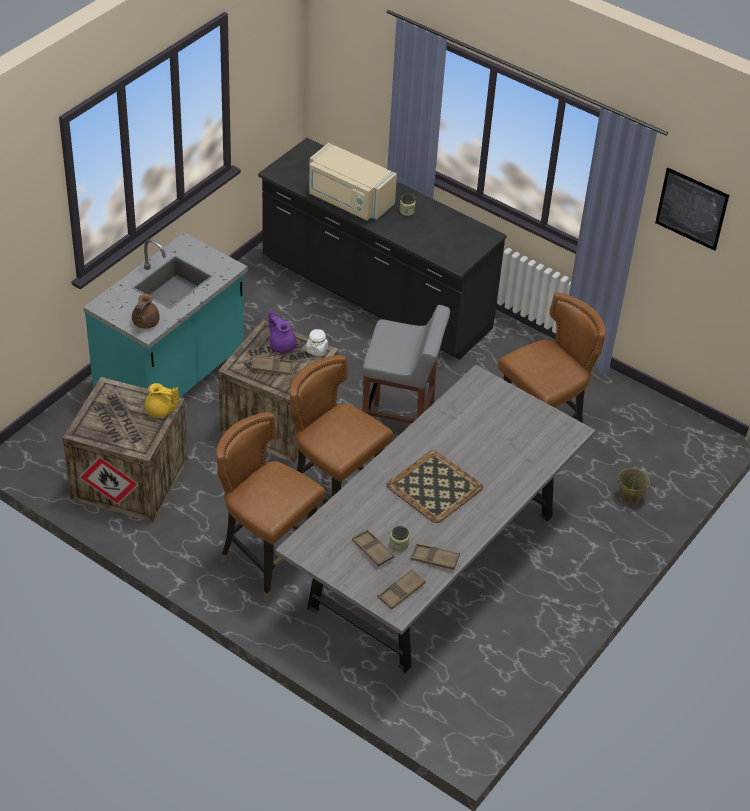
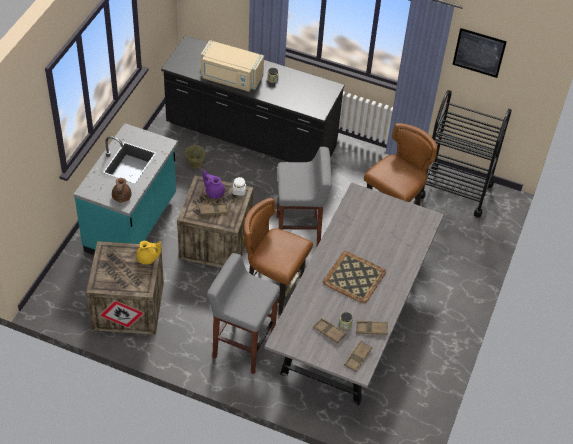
camera: 15 degrees left, 5 degrees up
(267, 562) = (242, 346): brown chair -> grey stool
(629, 496) = (462, 248): beige bucket -> beige bucket (195, 163)
(646, 417) = (455, 190): none -> black cart

